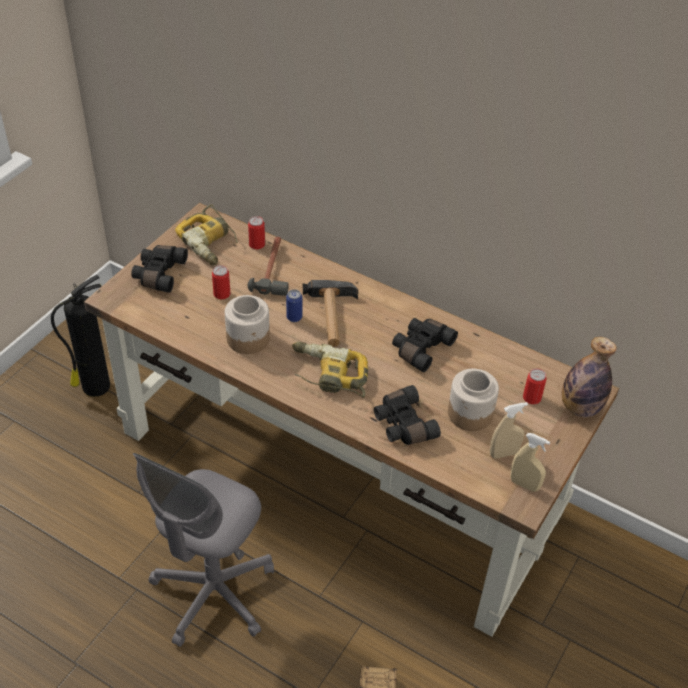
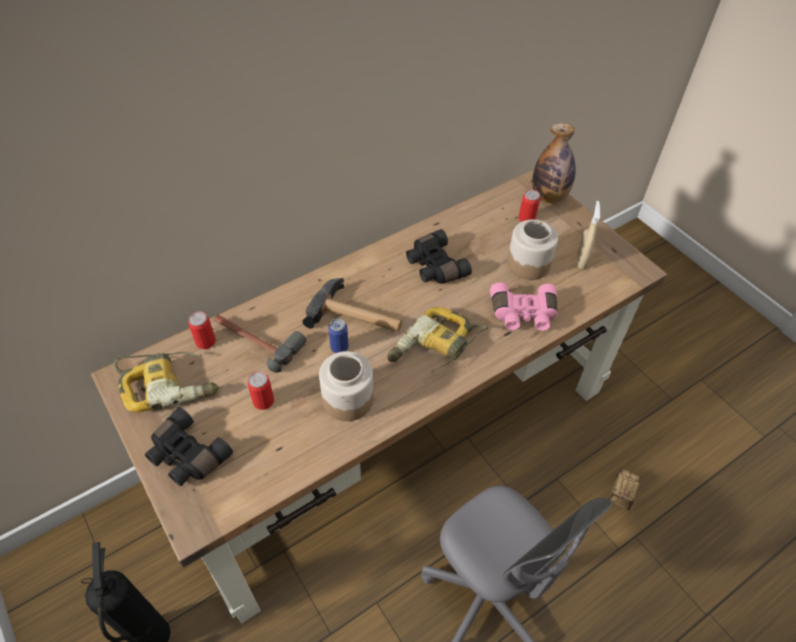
camera: 65 degrees left, 5 degrees up
(402, 424) = (523, 314): black binoculars -> pink binoculars
(524, 484) = (618, 261): beige spray bottle -> none

